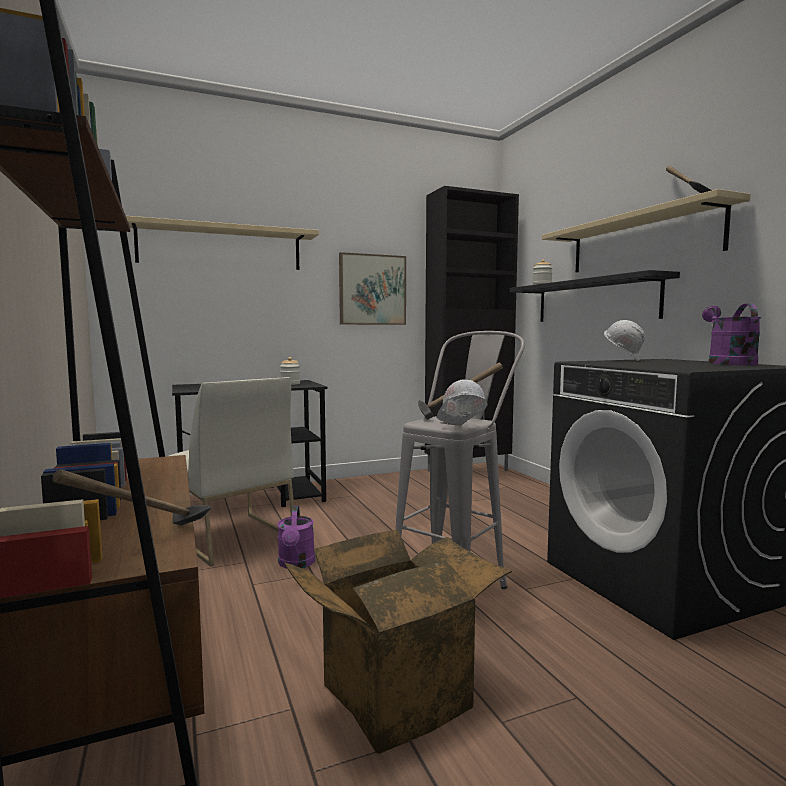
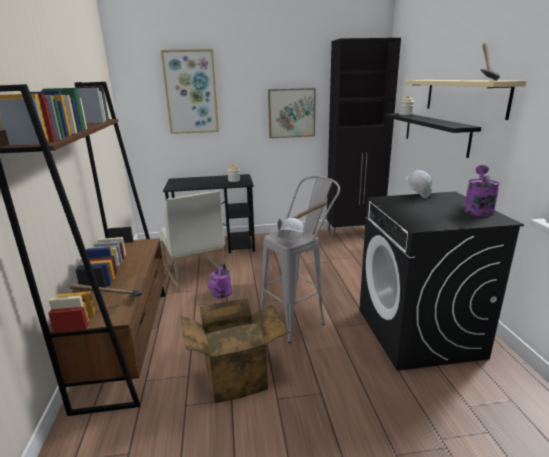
camera: 15 degrees right, 15 degrees up
(221, 247) = (191, 92): beige shelf -> picture

